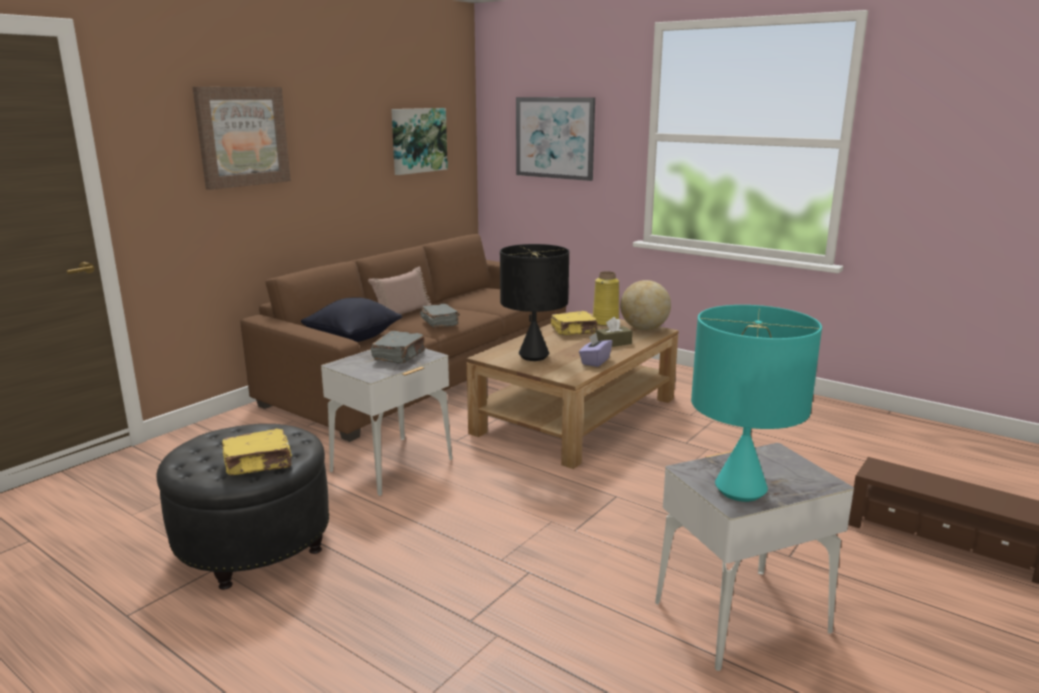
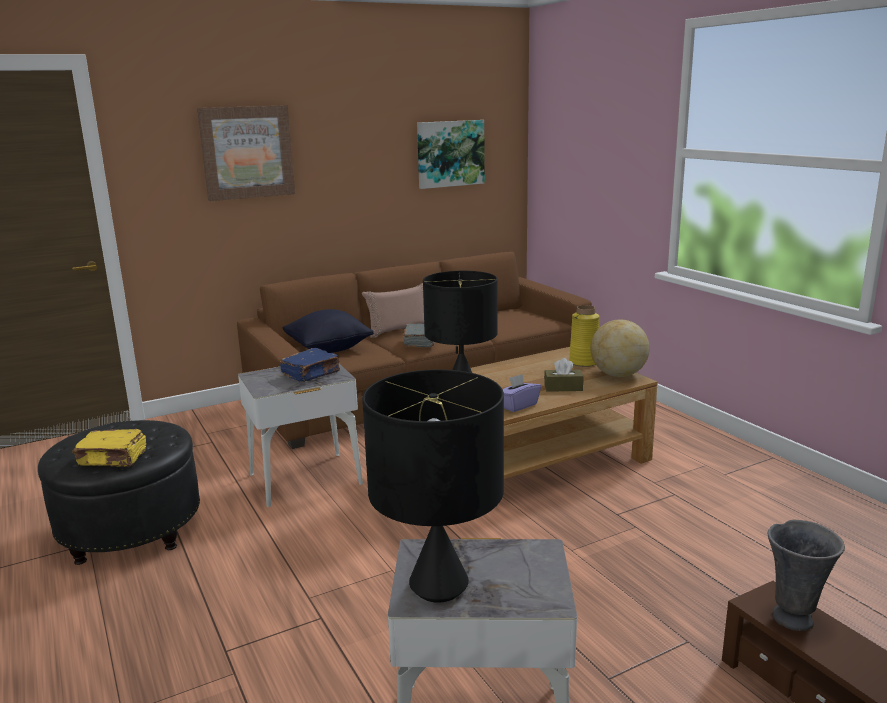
camera: 25 degrees right, 0 degrees up
(399, 356) = (311, 374): grey book -> blue book
(554, 138) = (591, 152): picture -> none
(574, 331) = (537, 368): yellow book -> none
(740, 491) = (439, 588): turquoise table lamp -> black table lamp
(904, 476) = (794, 618): none -> grey vase

